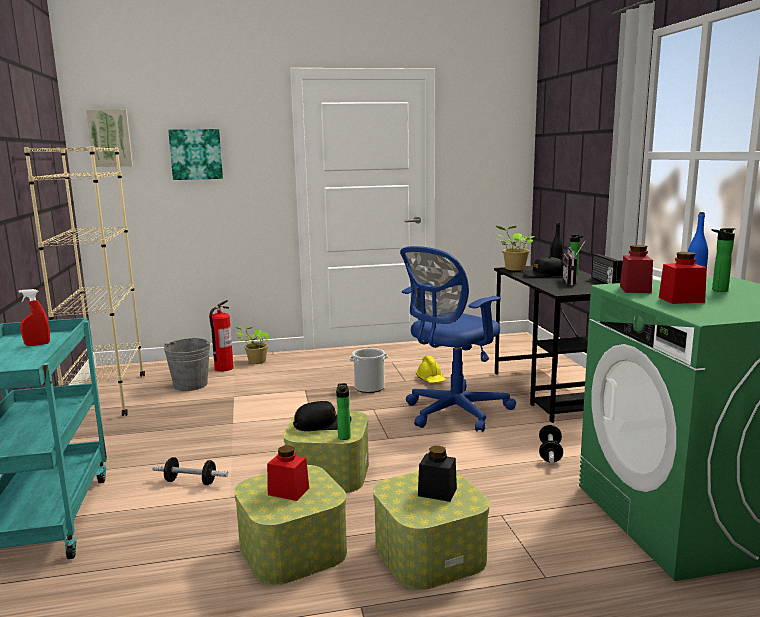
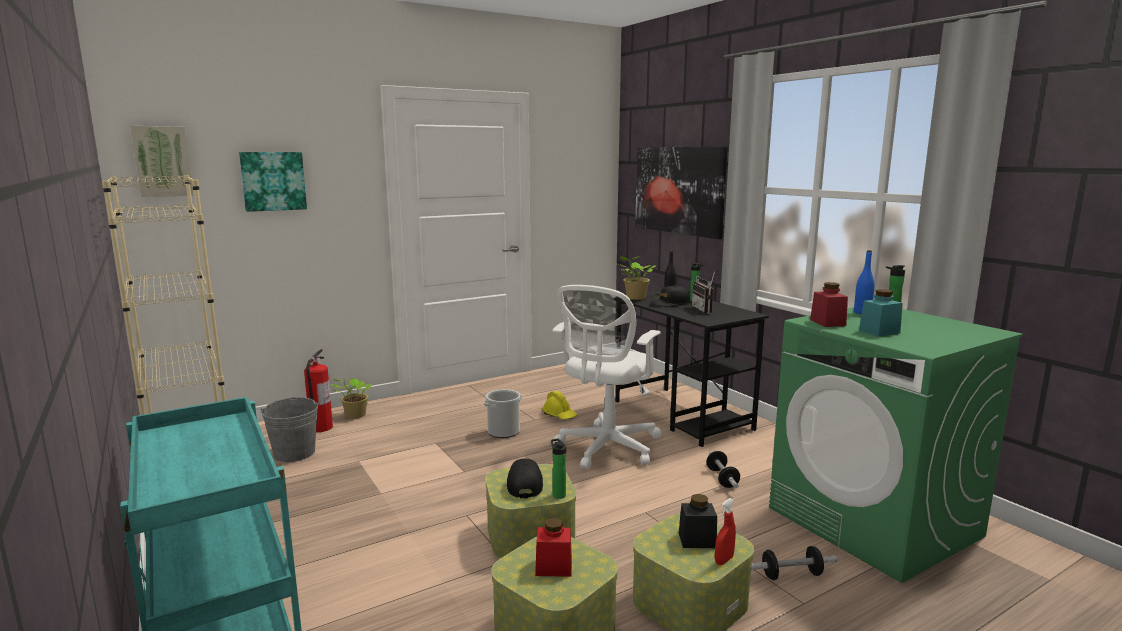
camera: 20 degrees left, 0 degrees up
(37, 344) = (206, 440): red spray bottle -> red spray bottle (724, 560)
(191, 482) = (384, 573): dumbbell -> dumbbell (791, 575)
(322, 424) = (524, 484): black cap -> black cap turned 60 degrees counterclockwise
(453, 413) = (606, 449): blue office chair -> white office chair
(579, 160) = (679, 190): none -> picture
(604, 282) = (731, 308): radio -> none
(681, 300) = (879, 332): red jar -> turquoise jar

